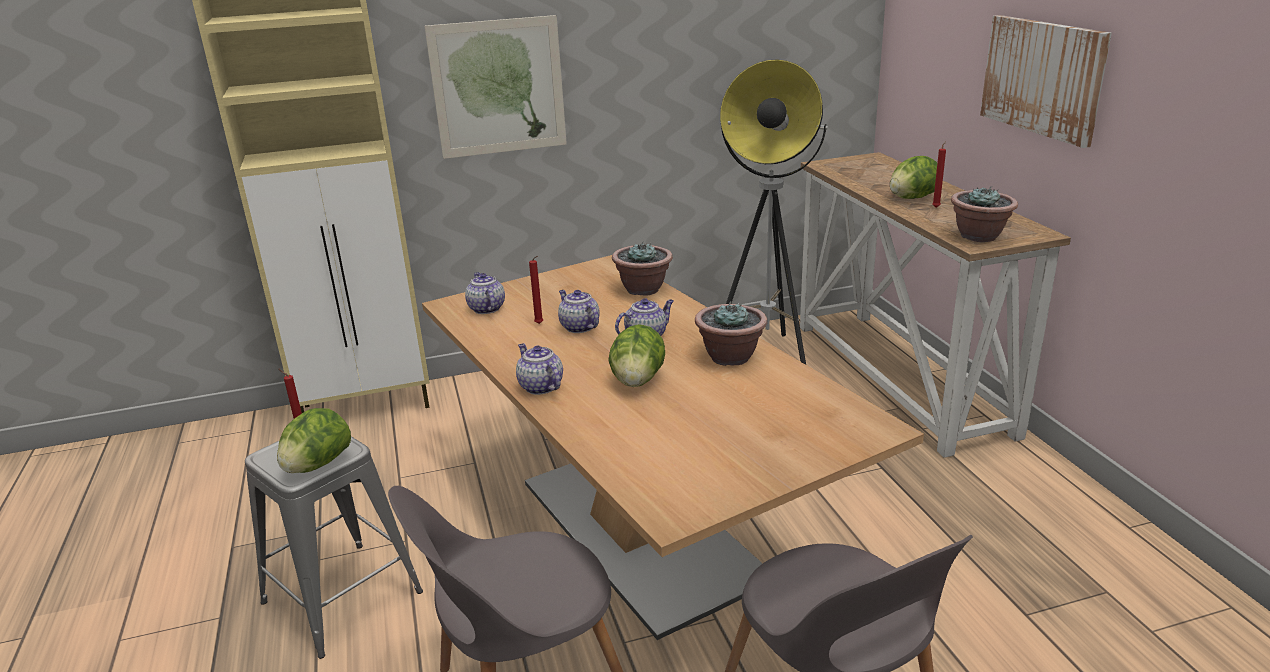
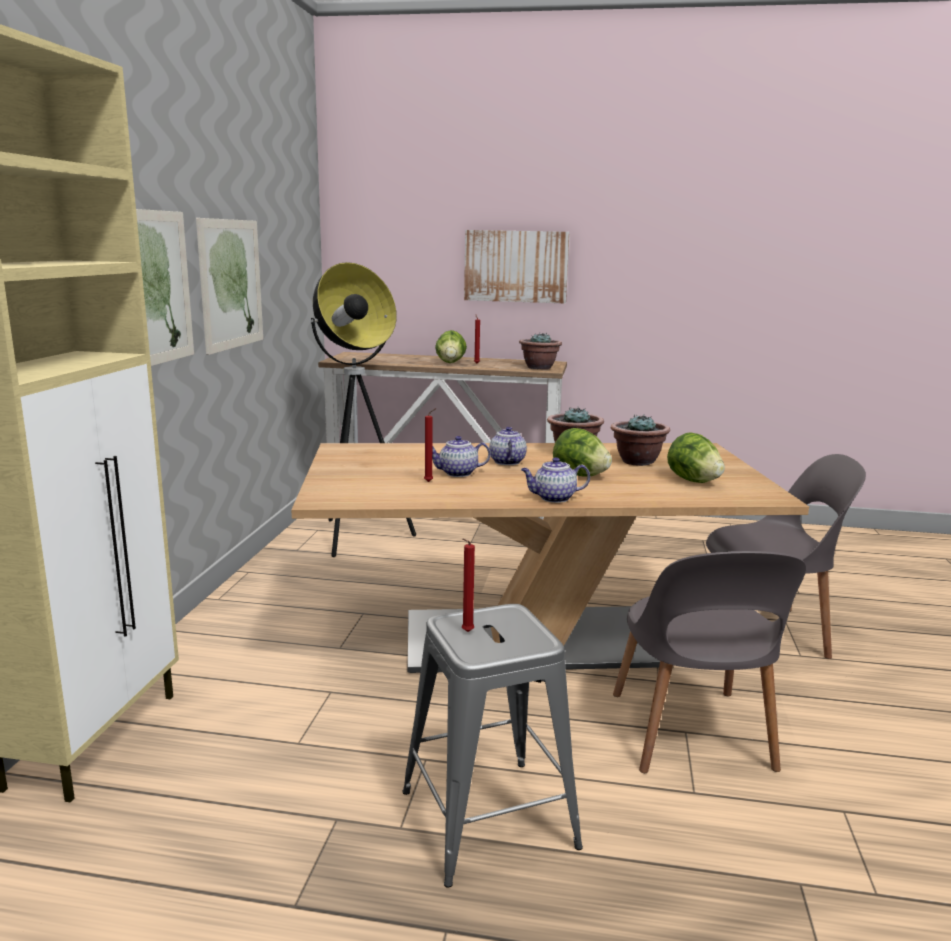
camera: 65 degrees left, 10 degrees down
(317, 465) = (526, 628): lettuce -> lettuce (693, 481)
(486, 308) = (359, 491): teapot -> none
(643, 289) = (416, 449): potted plant -> potted plant (637, 461)
(646, 77) = (231, 284): none -> picture

